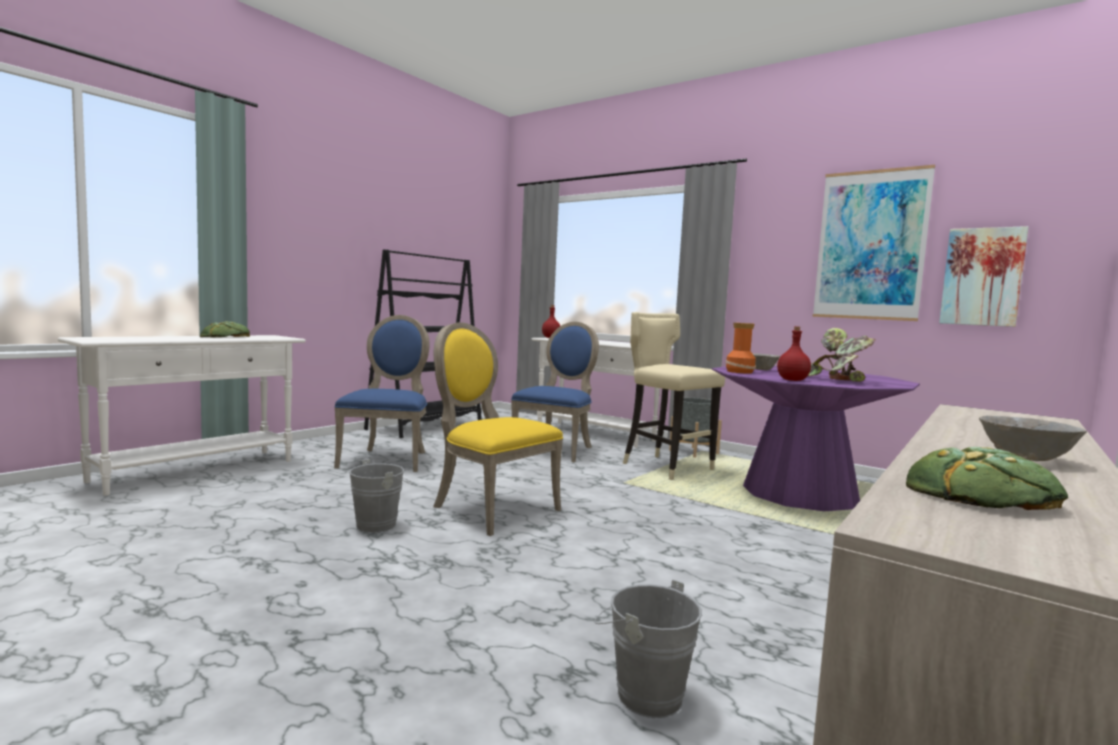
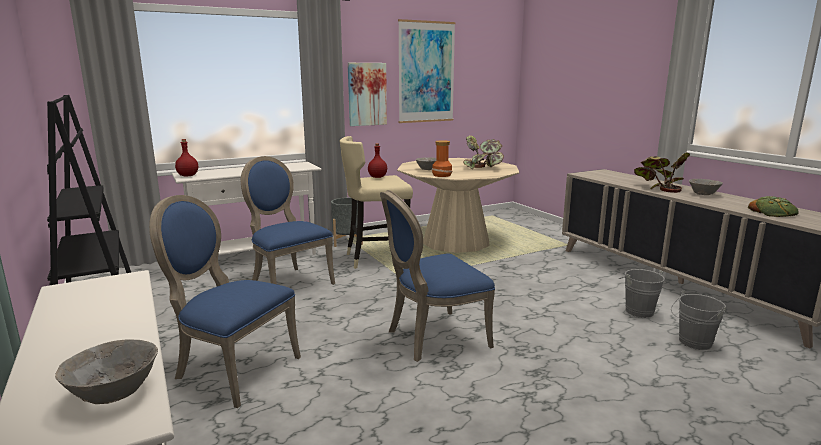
camera: 65 degrees left, 10 degrees up
(126, 339) = (113, 394): none -> grey bowl
(225, 337) = (93, 317): bread -> none
(380, 524) = (449, 392): grey bucket -> grey bucket (637, 310)
(490, 508) = (433, 338): yellow chair -> blue chair
(792, 380) = (487, 175): red bottle -> red bottle (377, 177)
(799, 493) = (455, 242): purple dining table -> beige dining table
(982, 277) = (476, 92): picture -> picture (367, 94)
(987, 436) = (659, 187): none -> potted plant

